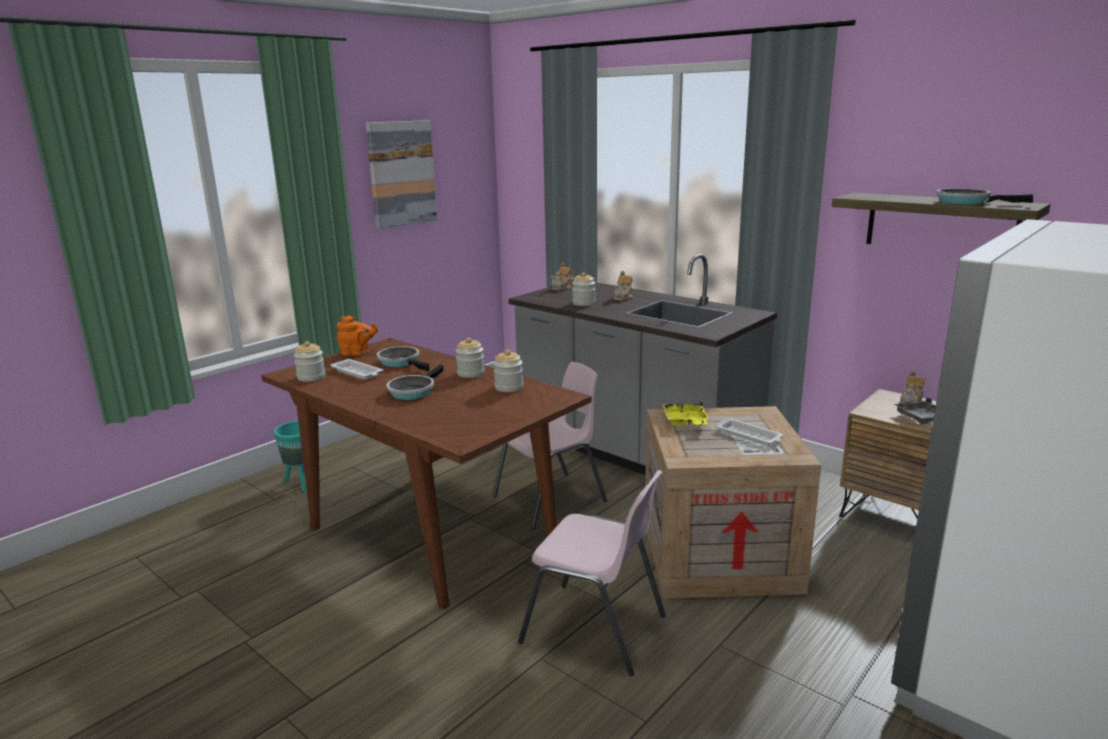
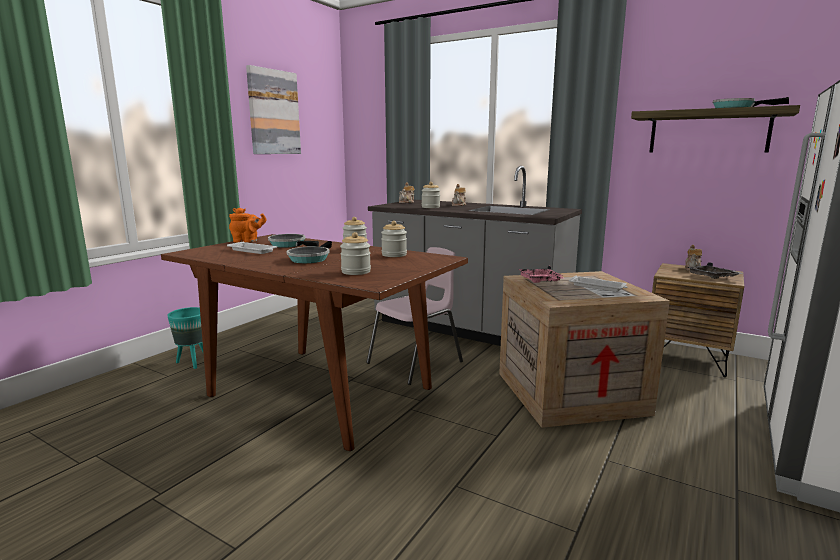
camera: 10 degrees left, 5 degrees down
(311, 377) = (210, 254): jar -> jar (356, 272)
(596, 629) = (495, 457): pink chair -> none
(685, 422) = (540, 281): yellow tray -> pink tray

